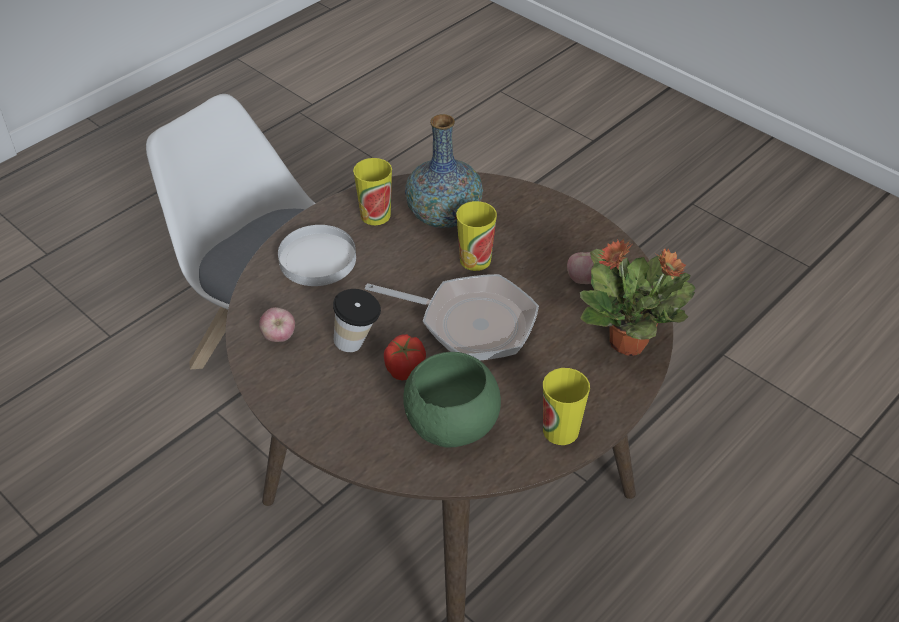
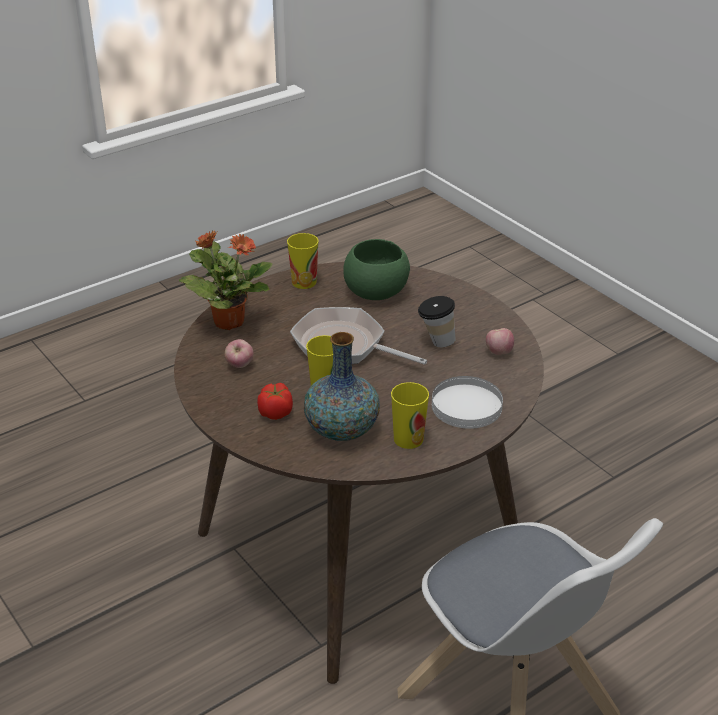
camera: 170 degrees left, 10 degrees down
(405, 369) = (402, 323): tomato -> tomato (276, 412)

